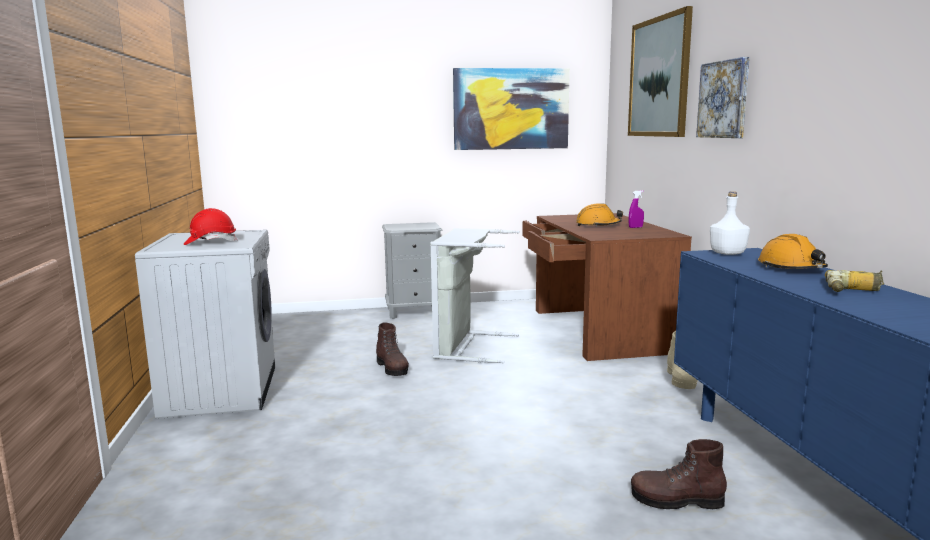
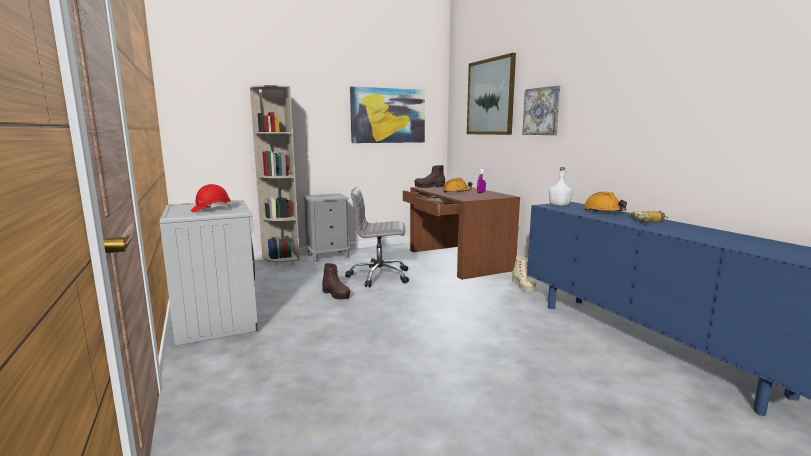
camera: 15 degrees left, 0 degrees up
(348, 316) = (282, 262): none -> beige bookcase
(467, 346) = (379, 276): grey laundry basket -> grey office chair
(676, 500) = (562, 356): brown boot -> brown boot (429, 187)

